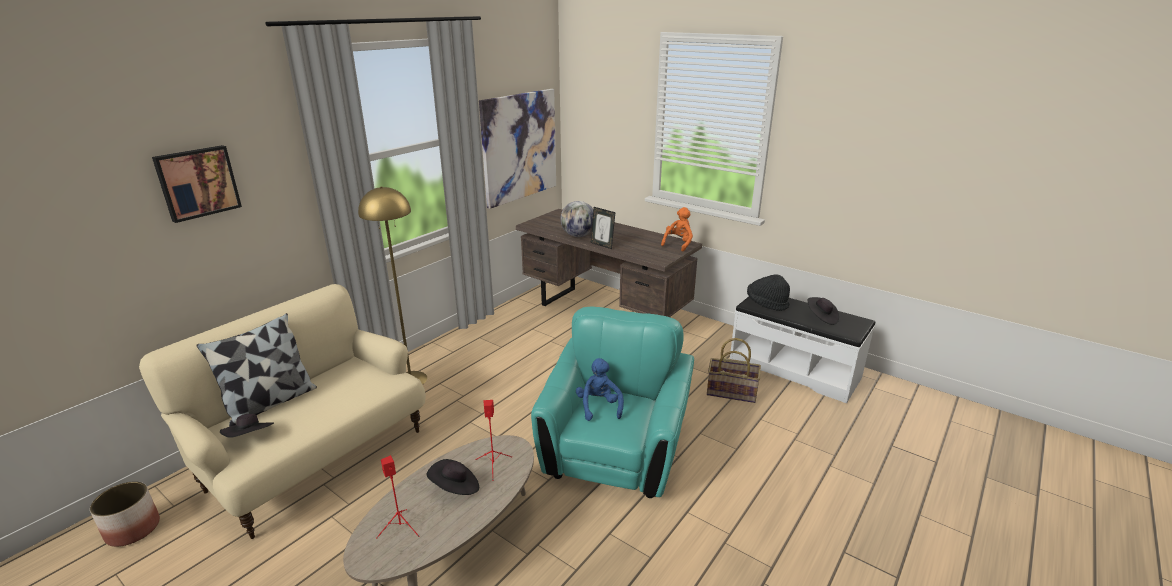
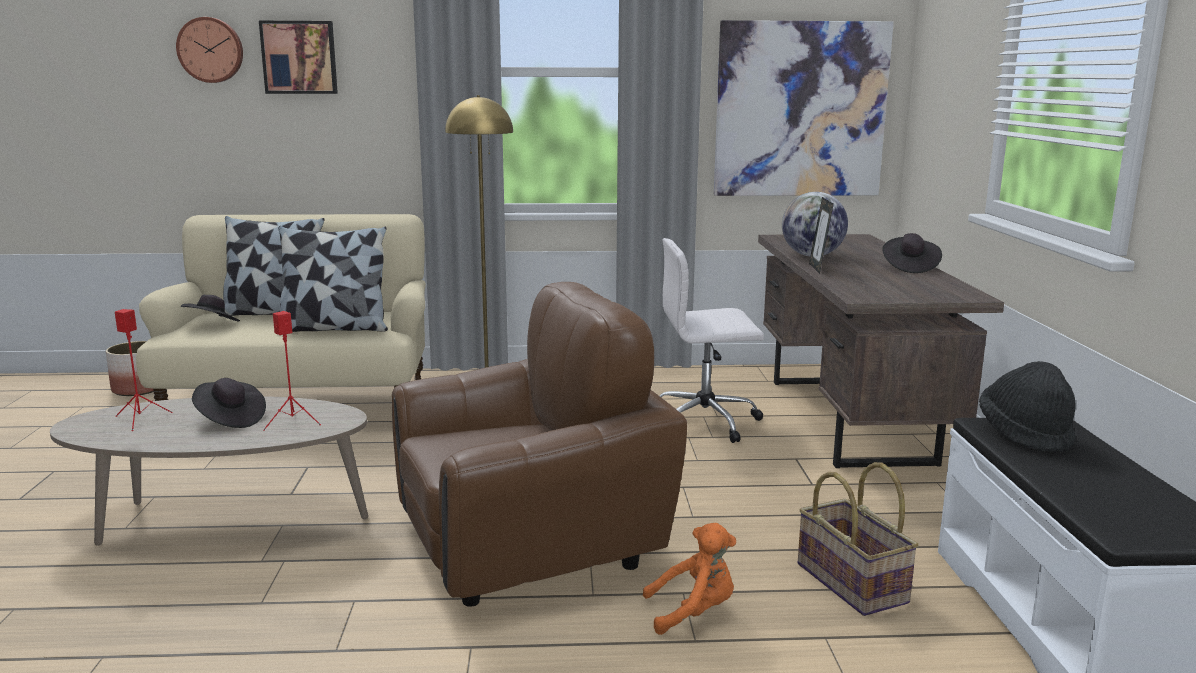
camera: 50 degrees right, 10 degrees down
(101, 195) = (211, 50): none -> wall clock
(354, 392) = (334, 328): none -> pillow
(556, 343) = (706, 421): none -> white office chair
(599, 406) = (498, 434): blue plush toy -> none
(615, 452) = (530, 543): turquoise armchair -> brown armchair
(678, 244) = (952, 293): orange plush toy -> orange plush toy (693, 612)
(821, 318) = (1108, 490): black hat -> black hat (909, 267)

